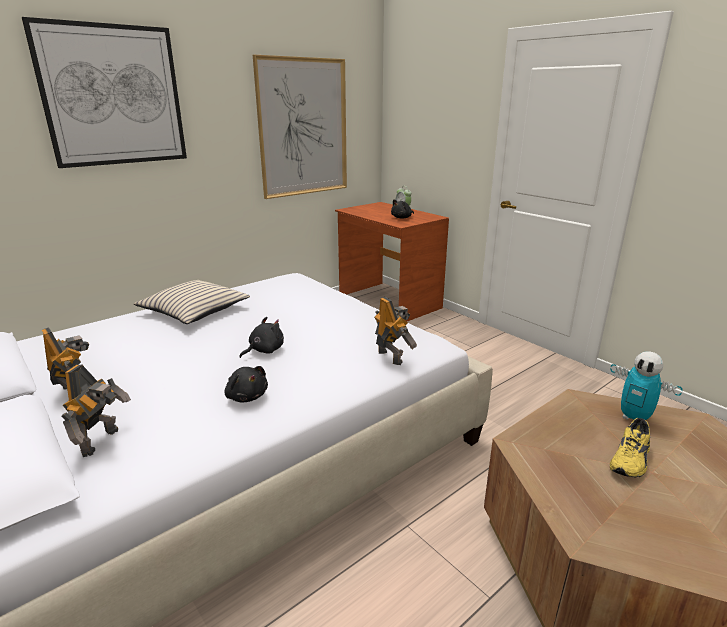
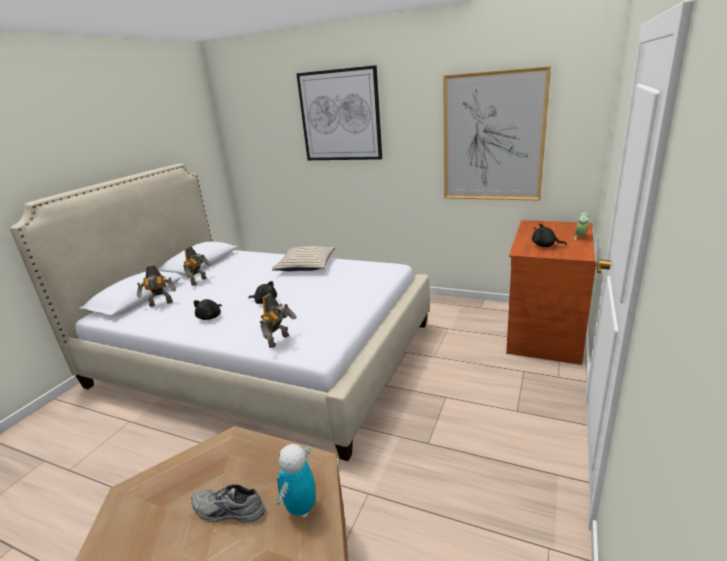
camera: 65 degrees right, 0 degrees up
(632, 460) = (228, 512): yellow shoe -> grey shoe

